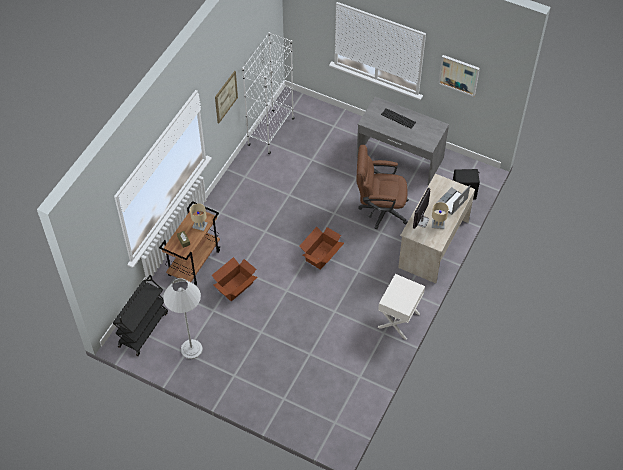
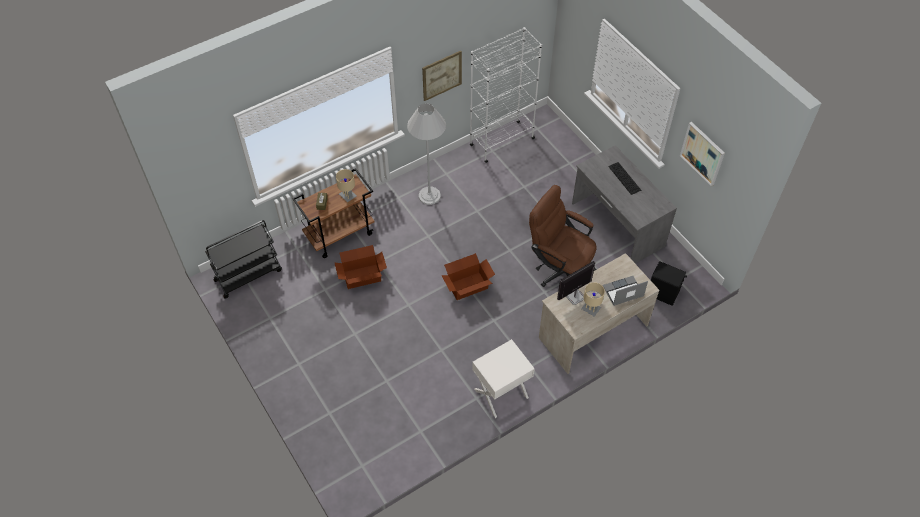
camera: 30 degrees right, 0 degrees up
(191, 349) = (278, 317): white floor lamp -> white floor lamp (429, 196)

